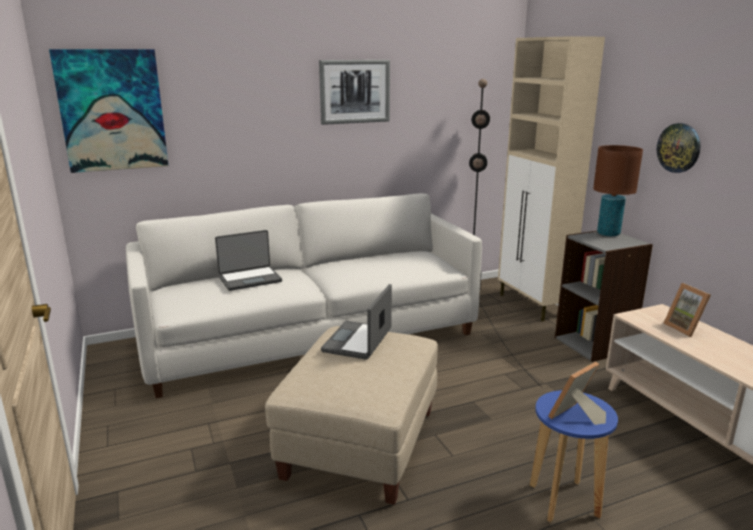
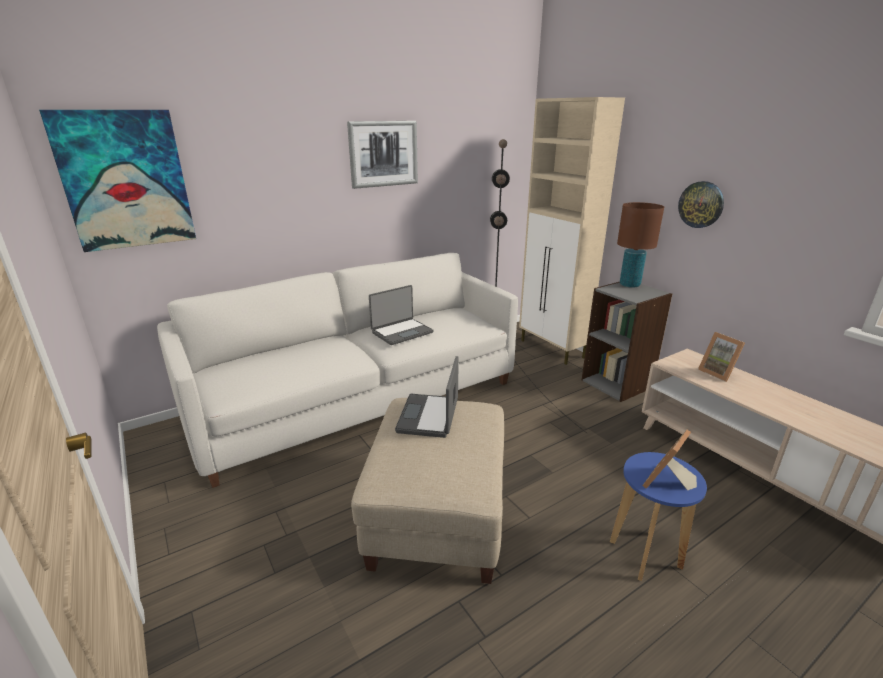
camera: 10 degrees left, 5 degrees up
(250, 279) = (298, 353): laptop -> laptop (401, 332)

